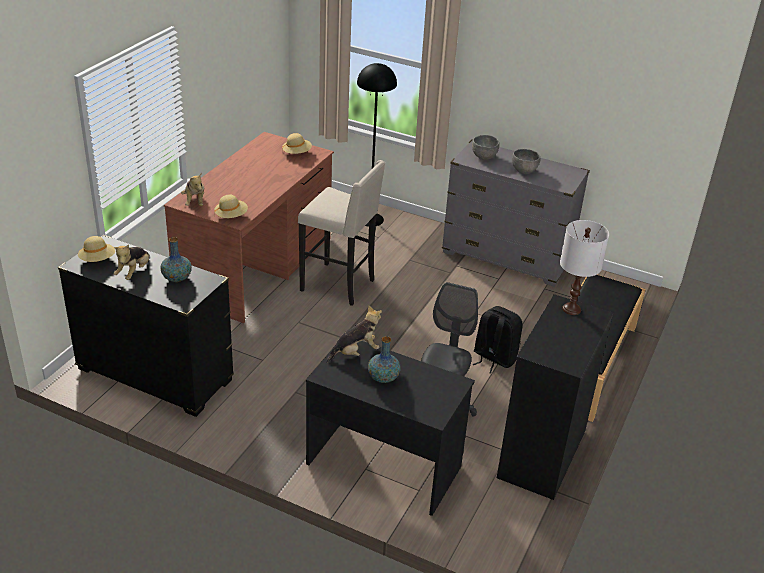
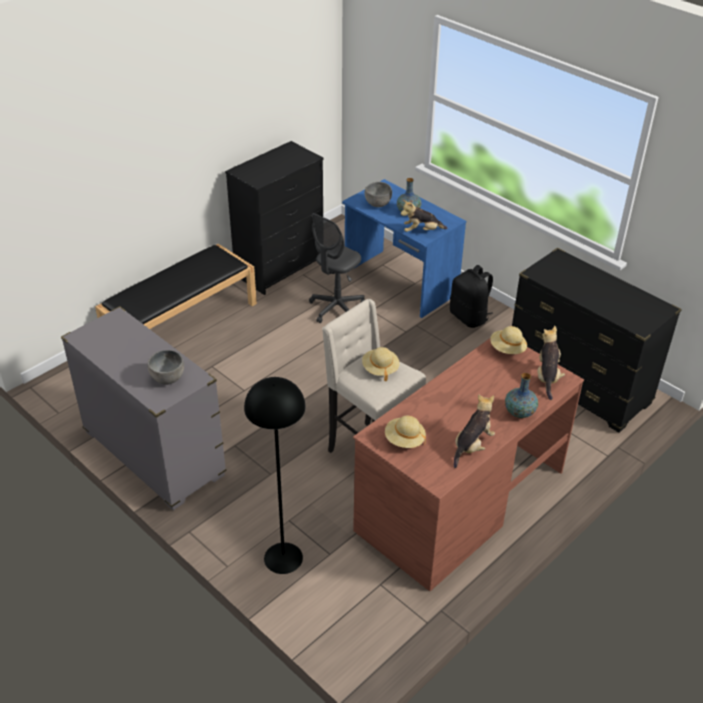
camera: 160 degrees left, 5 degrees up
(97, 260) = (644, 310): beige hat -> beige hat (380, 369)
(134, 272) = (607, 291): plush toy -> plush toy (472, 446)
(177, 278) = (566, 279): vase -> vase (519, 412)
(384, 464) = (400, 283): black desk -> blue desk
(493, 358) = (260, 342): black backpack -> black backpack (469, 317)
(524, 171) = (139, 347): grey bowl -> grey bowl (377, 204)
(571, 309) = (254, 177): white table lamp -> none

